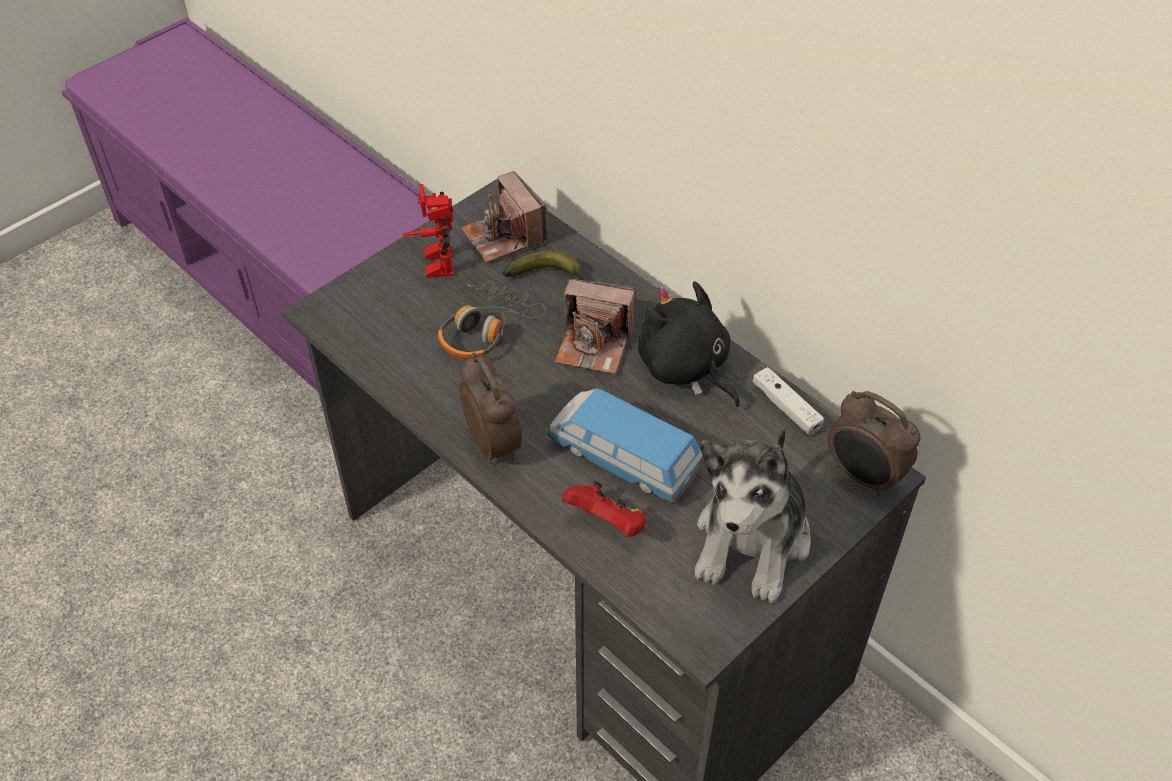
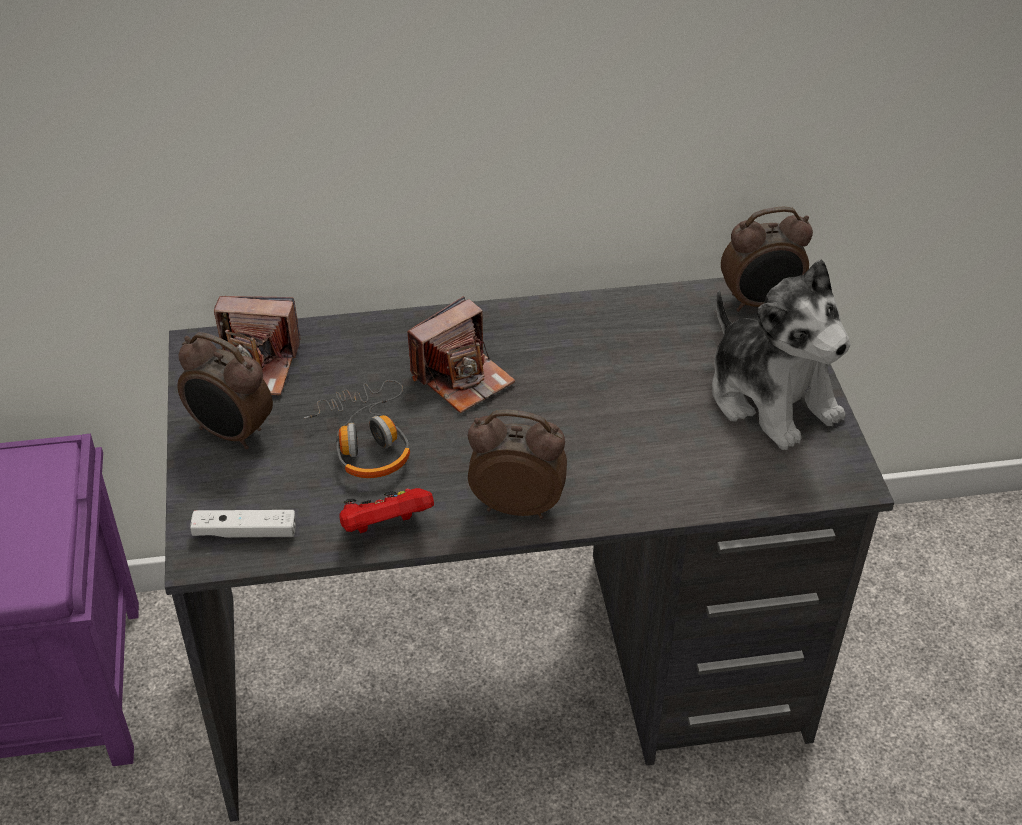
camera: 55 degrees left, 5 degrees down
(433, 261) = (230, 433): toy robot -> alarm clock
(549, 277) = (346, 364): banana -> none
(607, 523) = (678, 475): red game controller -> red game controller (385, 527)
(623, 458) = (615, 428): toy car -> none
(686, 368) = (549, 337): black plush toy -> none
(786, 407) = (650, 303): white game controller -> white game controller (245, 532)

